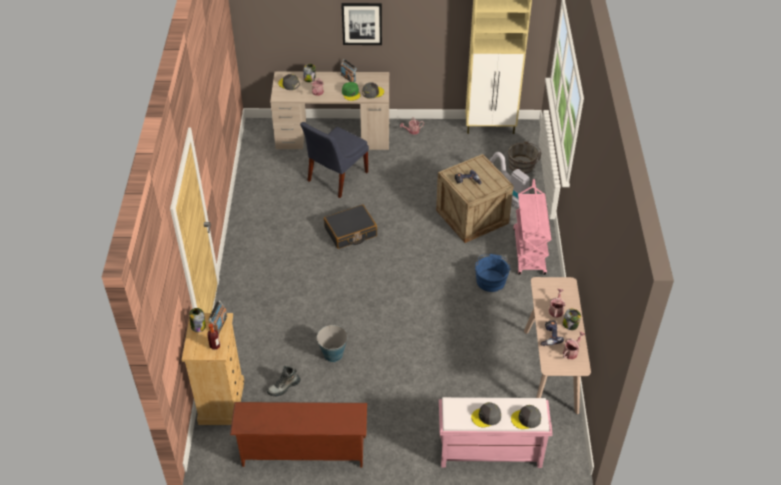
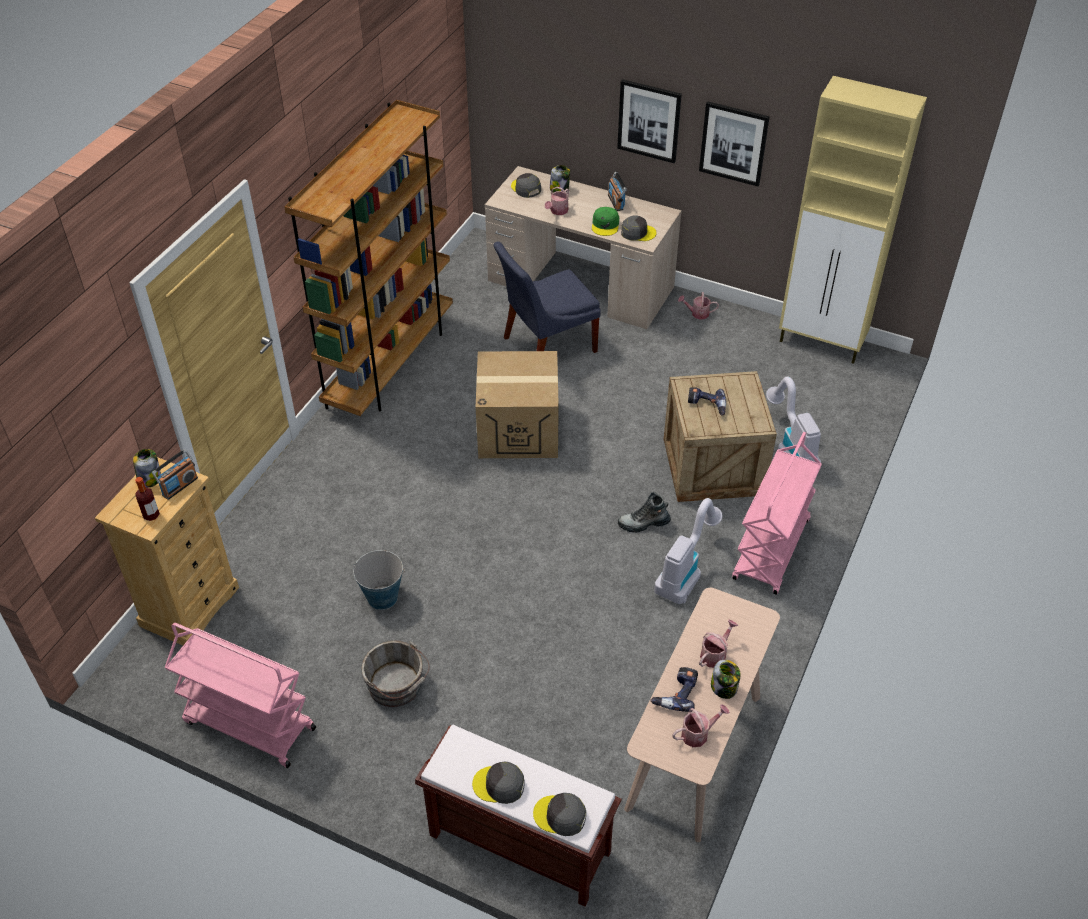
camera: 25 degrees right, 0 degrees up
(248, 218) = (390, 364): none -> brown bookcase
(284, 387) = (284, 619): boot -> boot (643, 523)
(302, 452) = (248, 725): brown shoe rack -> pink cart
(350, 232) = (518, 429): black suitcase -> cardboard box
(418, 24) = (733, 143): none -> picture
(489, 452) = (517, 843): pink bench -> brown bench
(491, 279) = (685, 571): blue bucket -> vacuum cleaner
(523, 165) = (840, 414): grey bucket -> grey bucket (397, 686)

